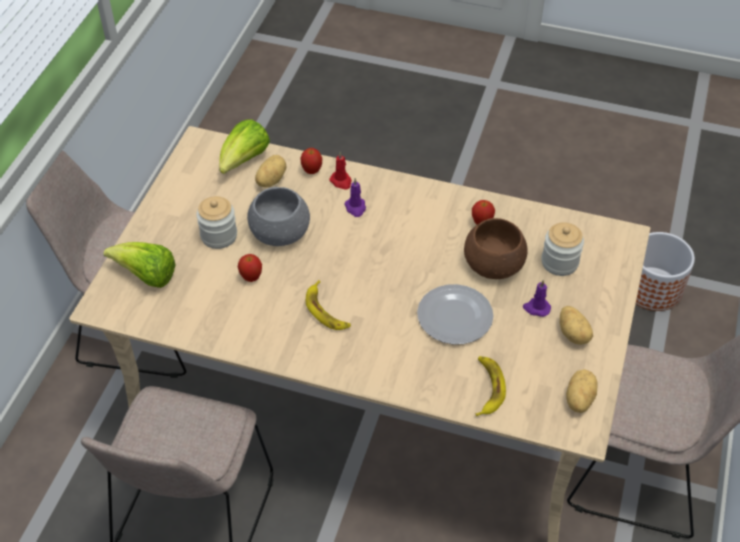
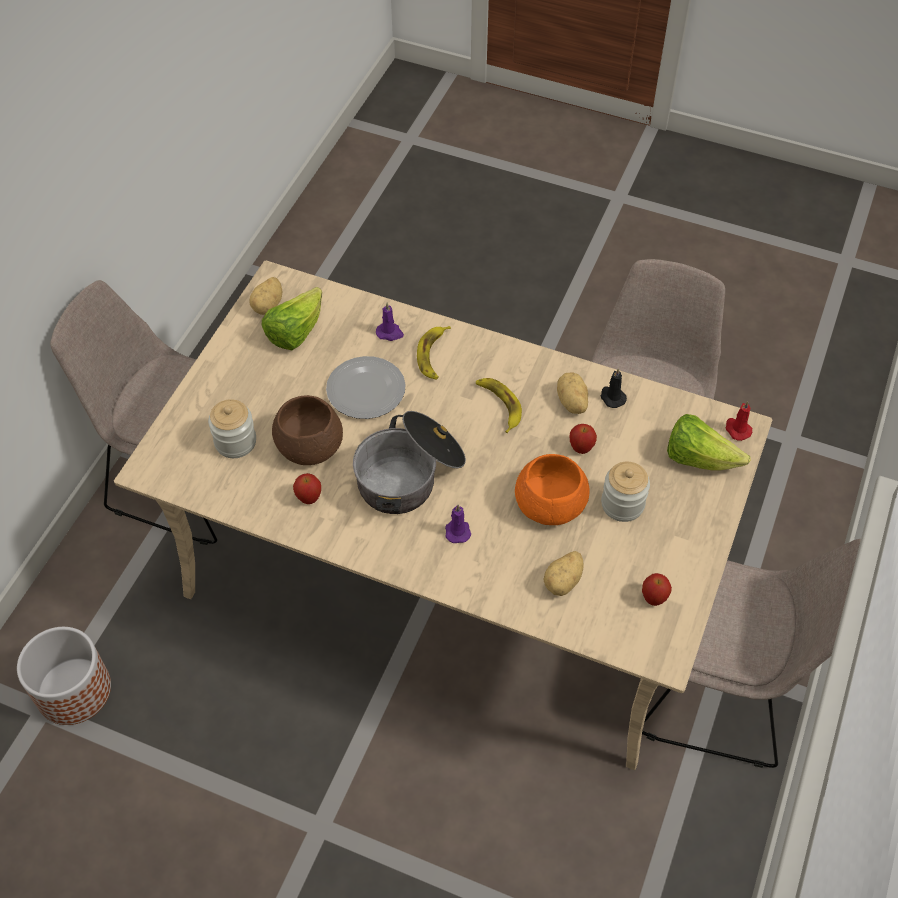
camera: 175 degrees left, 5 degrees up
(218, 326) = (612, 397): none -> black candle
(244, 161) = (599, 616): lettuce -> lettuce (295, 332)
(280, 232) = (549, 503): grey bowl -> orange bowl
(312, 171) = (509, 592): apple -> apple (653, 598)
(341, 181) = (472, 572): red candle -> red candle (737, 429)
(400, 246) = (410, 475): none -> cooking pot
(487, 388) = (350, 320): banana -> banana (433, 355)
(536, 308) = (279, 392): purple candle -> purple candle (390, 333)
(574, 334) = (250, 364): potato -> potato (571, 402)

